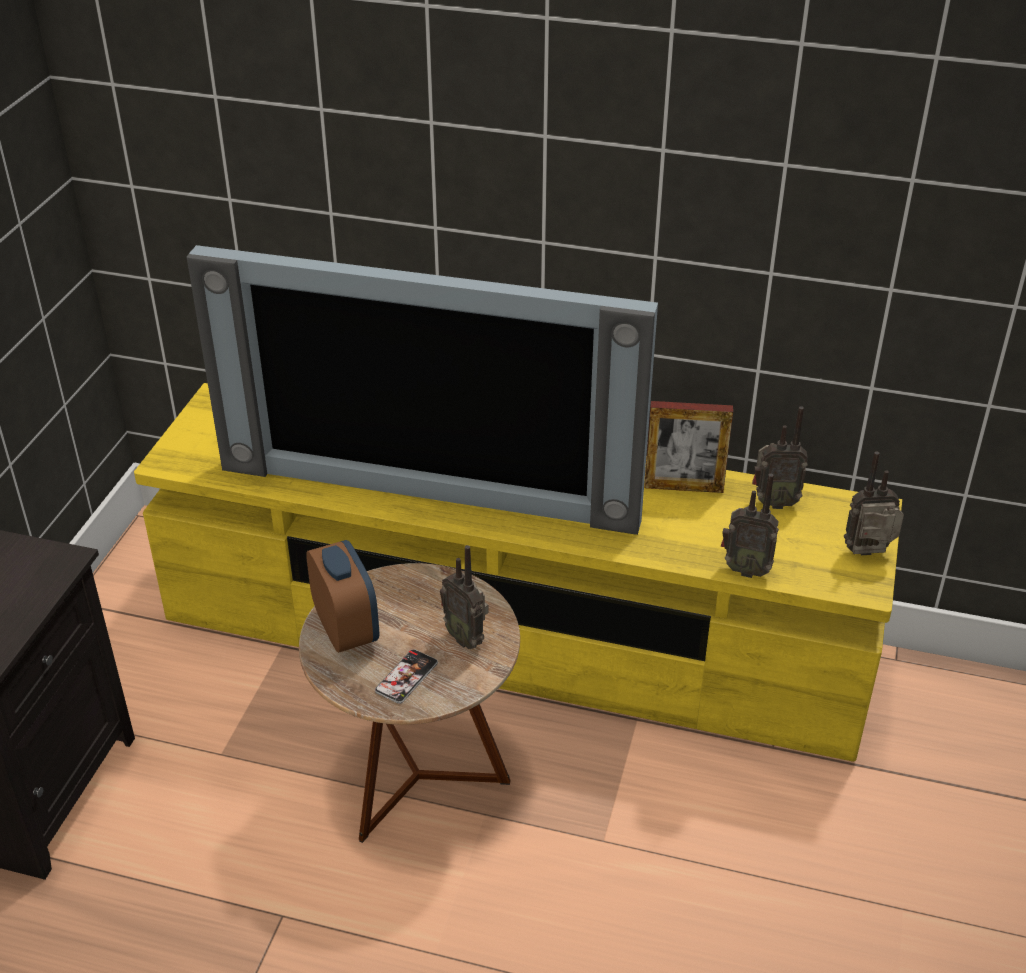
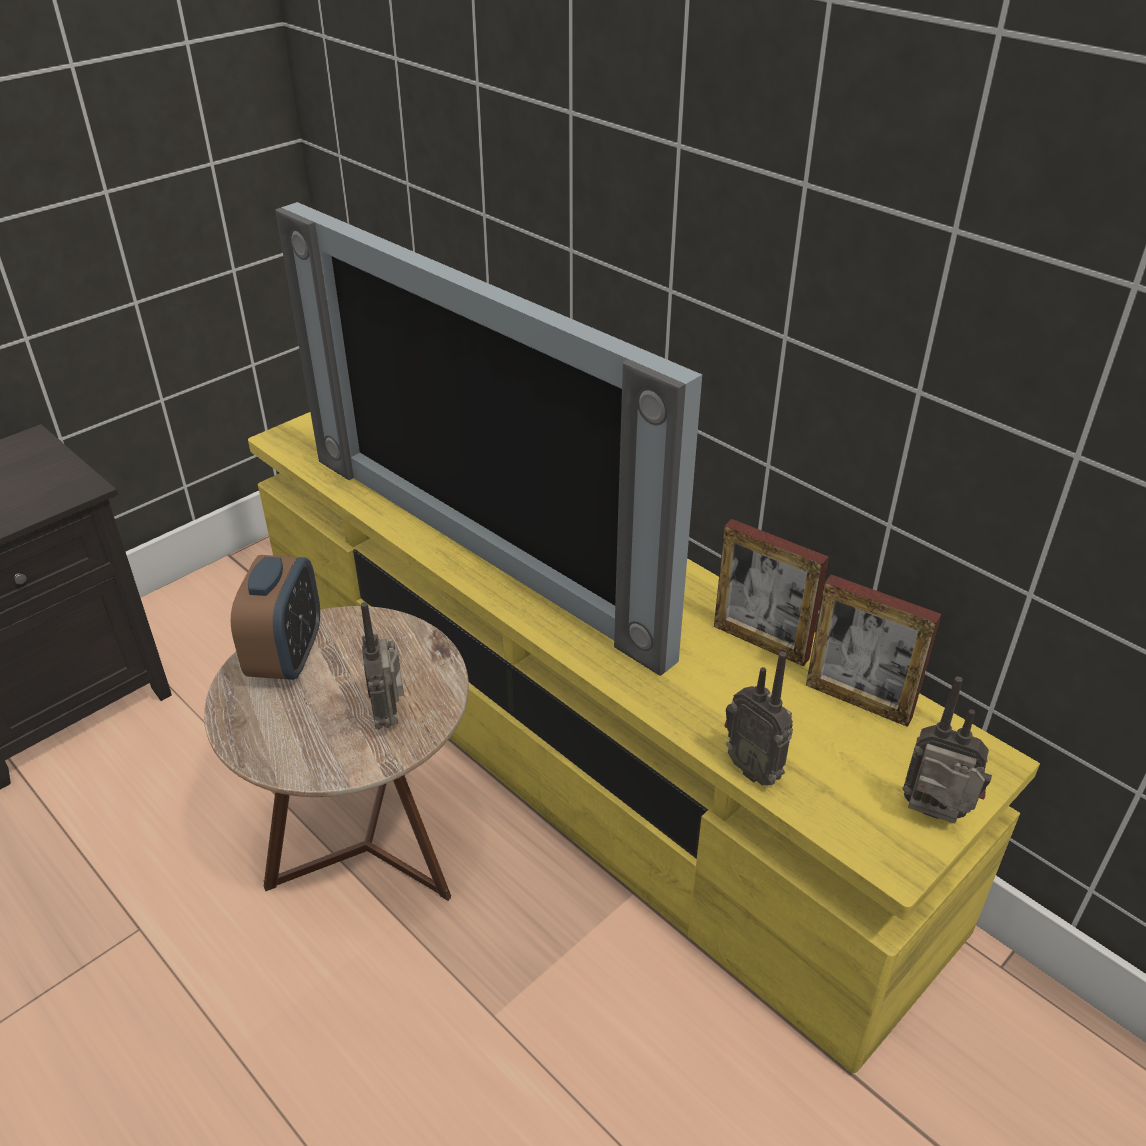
camera: 30 degrees right, 0 degrees up
(406, 677) = (293, 732): phone -> none
(773, 502) = (858, 701): radio -> picture frame

